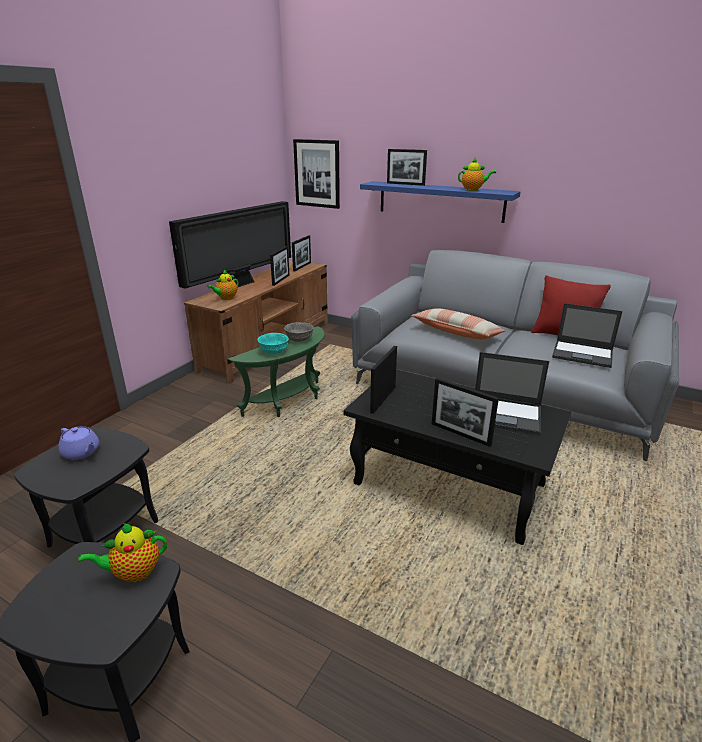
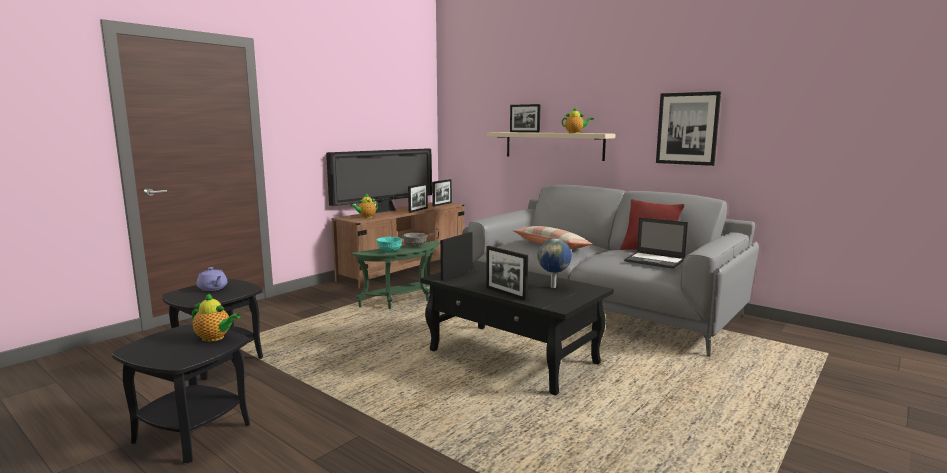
camera: 10 degrees right, 15 degrees down
(133, 572) = (215, 338): teapot -> teapot turned 150 degrees counterclockwise
(317, 173) = (459, 128): picture -> picture (687, 128)
(440, 201) = (553, 145): blue shelf -> beige shelf
(506, 415) = (554, 287): laptop -> globe

